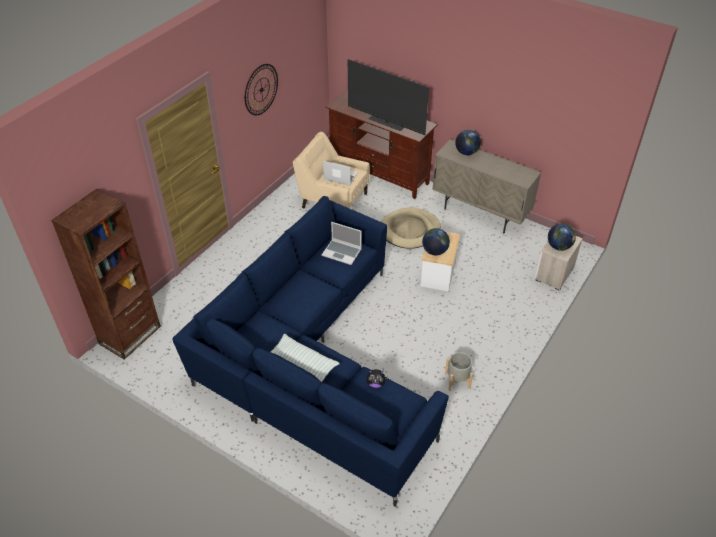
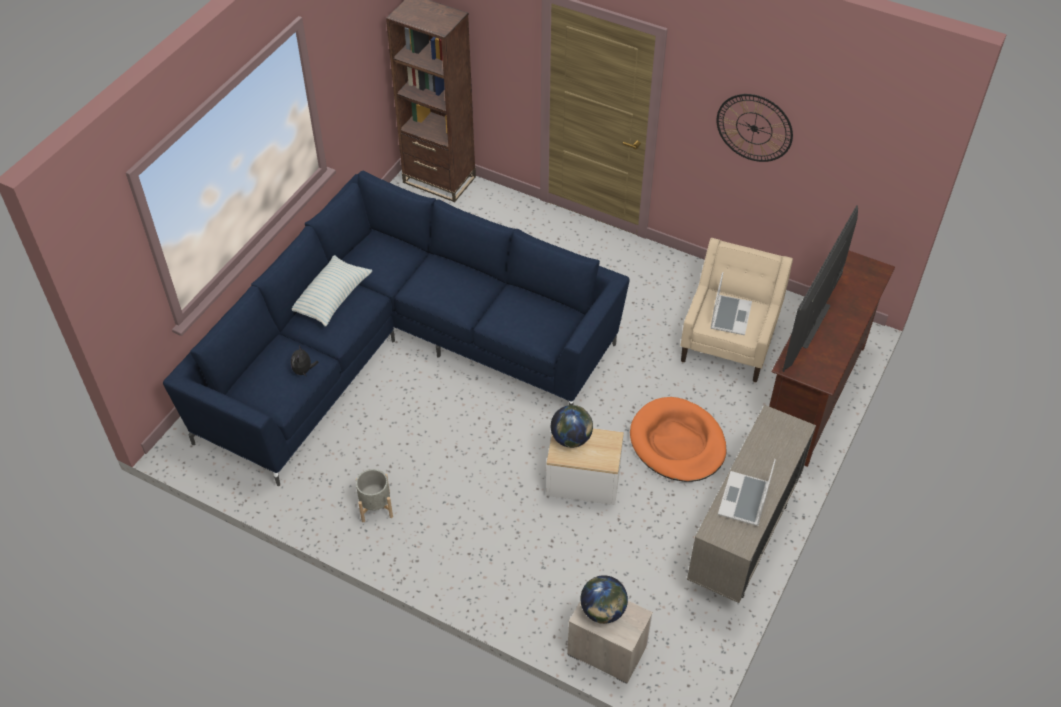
camera: 85 degrees right, 5 degrees up
(342, 252) = (536, 320): laptop -> laptop (744, 500)
(410, 230) = (677, 443): beige dog bed -> orange dog bed
(466, 152) = (780, 448): globe -> none

